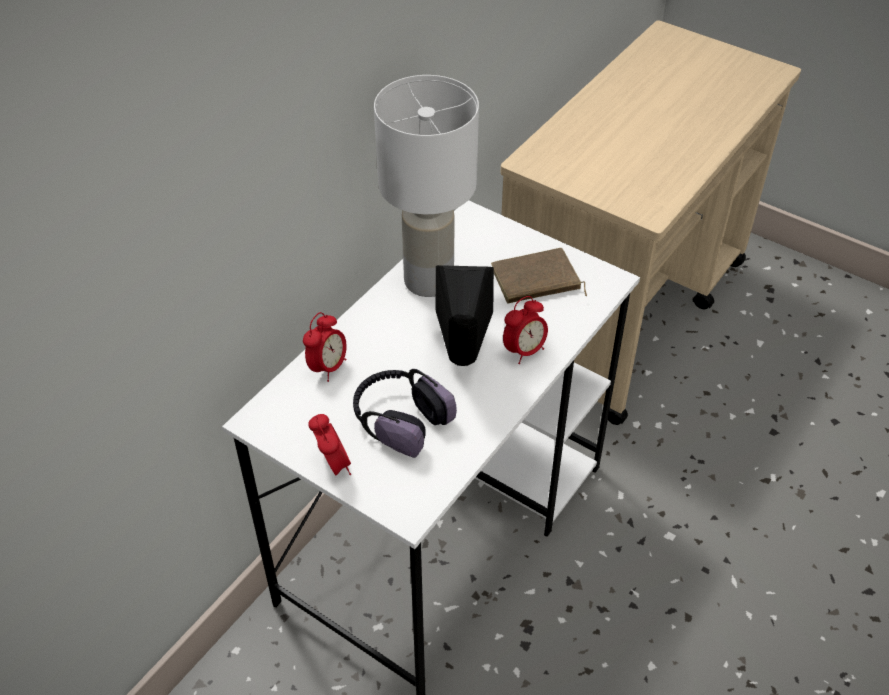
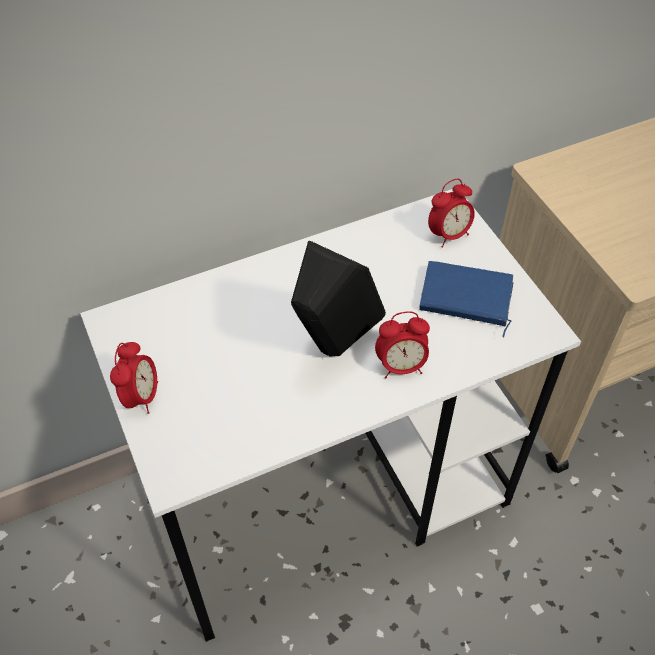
camera: 30 degrees right, 5 degrees up
(328, 367) = (207, 299): alarm clock -> alarm clock (448, 235)
(400, 420) = (232, 381): headphones -> none
(430, 281) = (361, 255): white table lamp -> none
(536, 282) = (465, 299): brown book -> blue book

